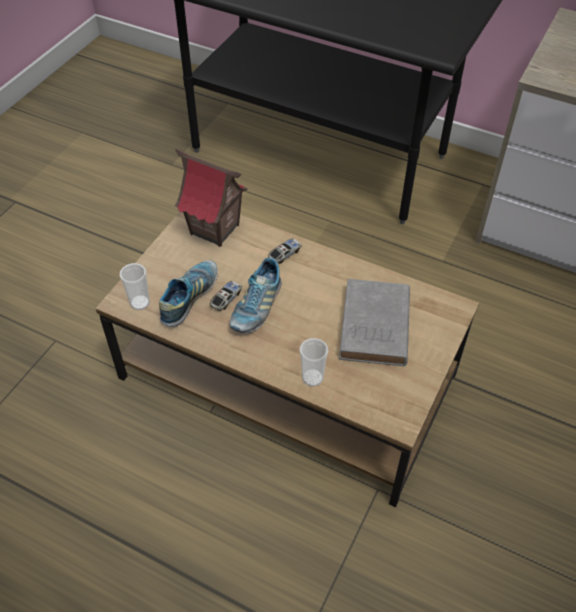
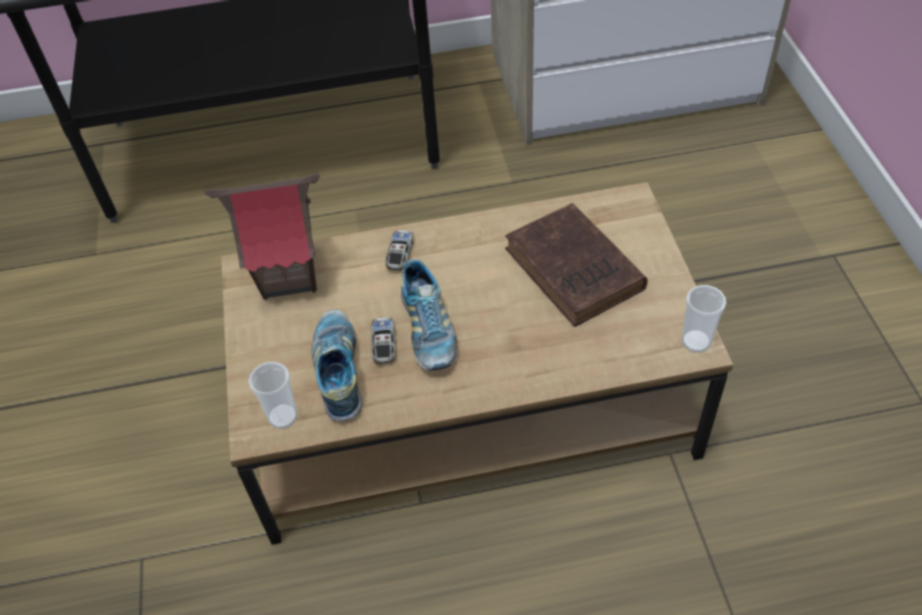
camera: 35 degrees left, 0 degrees up
(312, 378) = (567, 365): cup -> cup (696, 341)
(374, 328) = (576, 271): grey book -> brown book

